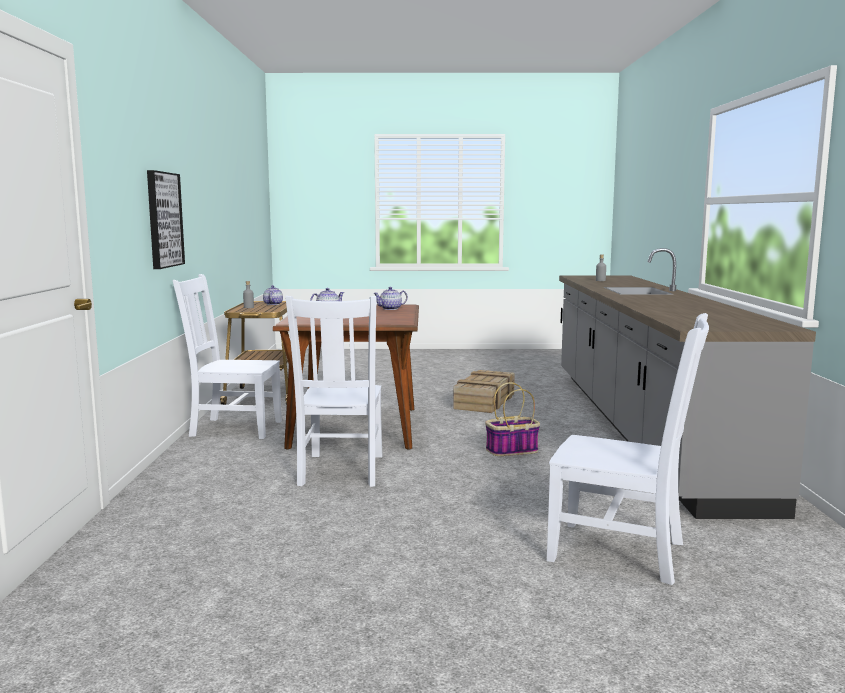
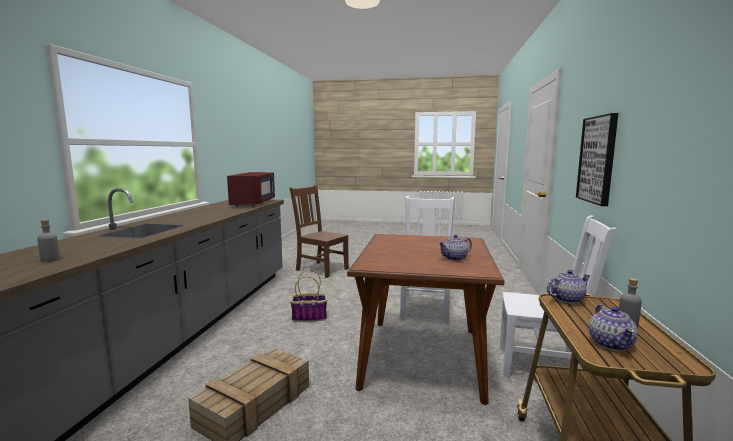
camera: 170 degrees left, 0 degrees up
(391, 309) = (386, 258): teapot -> teapot (566, 299)
(621, 552) = (320, 269): white chair -> brown chair
(690, 319) = (254, 203): none -> red microwave

